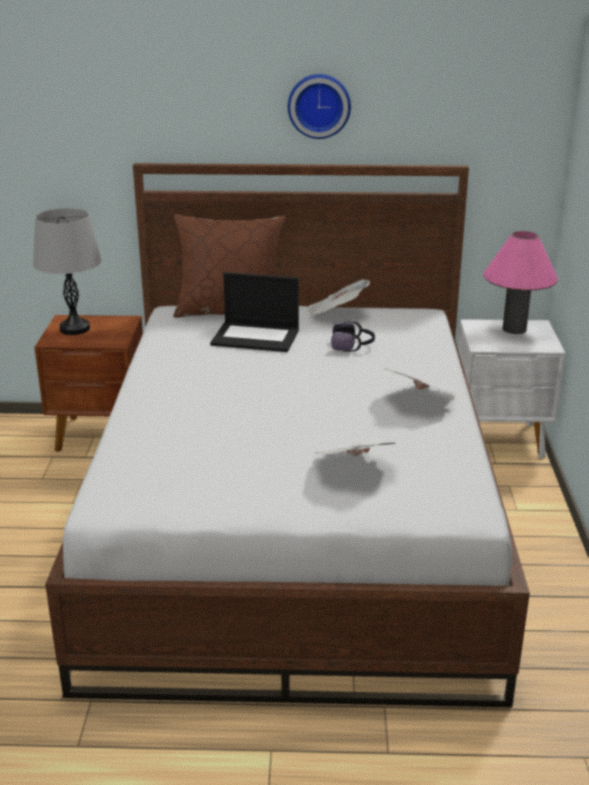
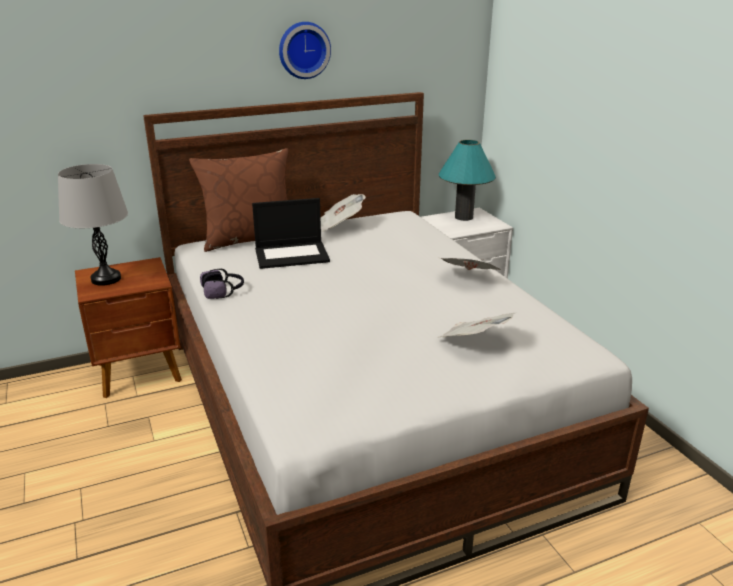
camera: 25 degrees left, 0 degrees up
(353, 345) = (376, 247): headphones -> headphones (223, 291)
(514, 329) = (463, 217): pink table lamp -> turquoise table lamp

